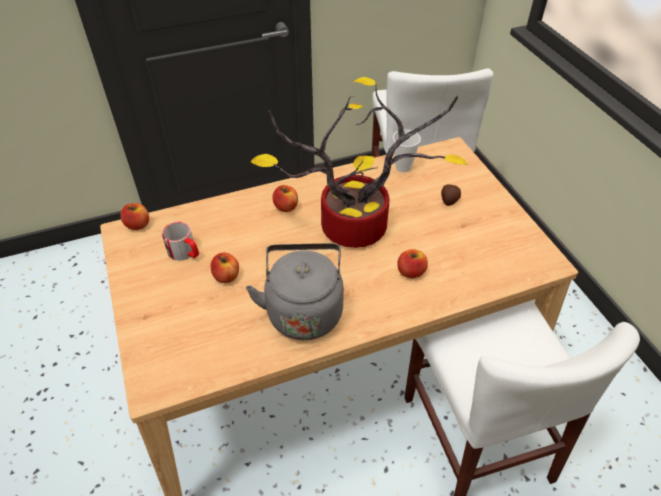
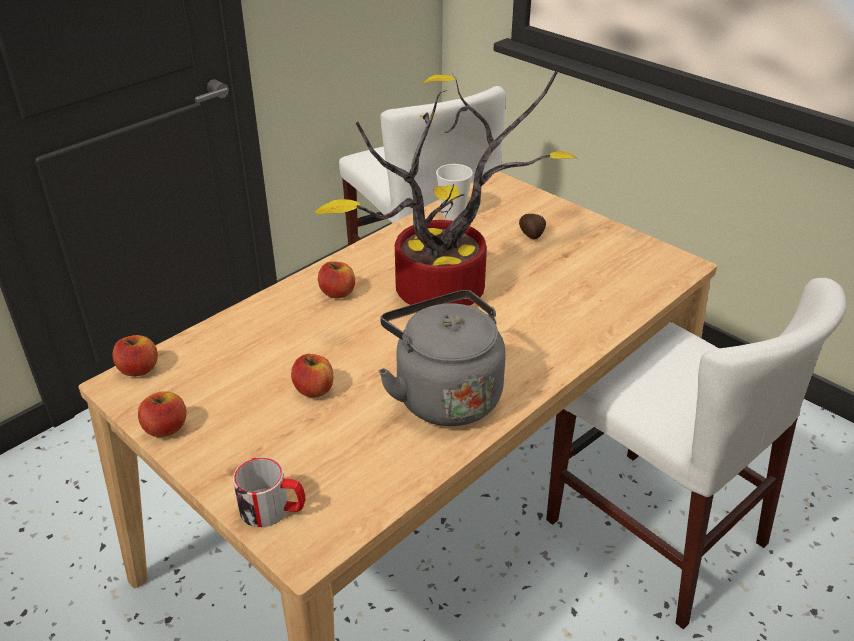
camera: 25 degrees left, 10 degrees down
(185, 252) = (235, 381): mug -> mug (273, 509)
(411, 272) = (542, 316): apple -> apple (166, 428)

